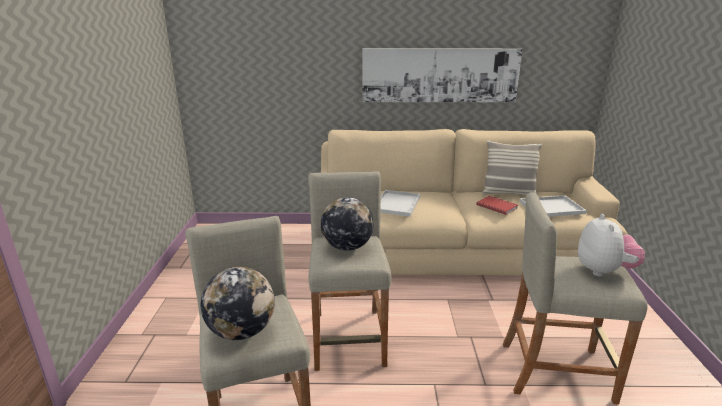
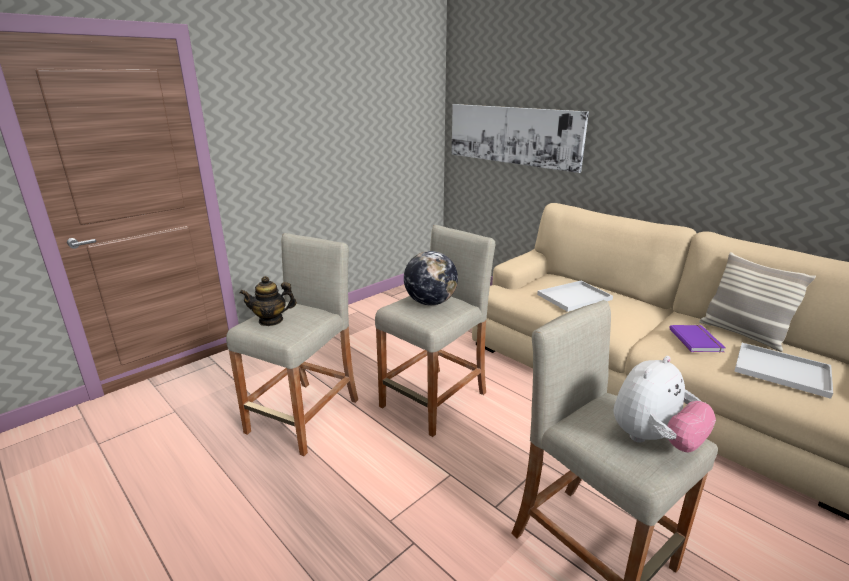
camera: 45 degrees right, 0 degrees up
(241, 331) = (271, 320): globe -> teapot
(440, 75) = (701, 156): picture -> picture (512, 135)
(497, 206) = (697, 340): red book -> purple book

